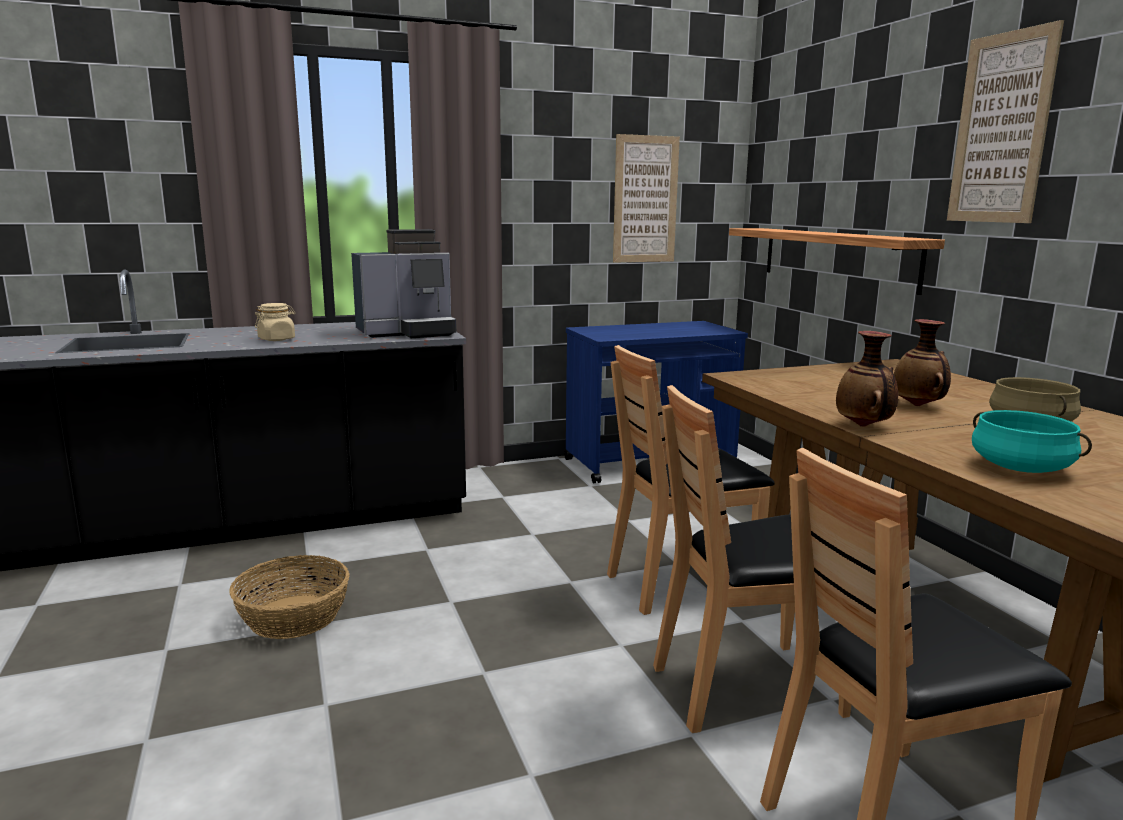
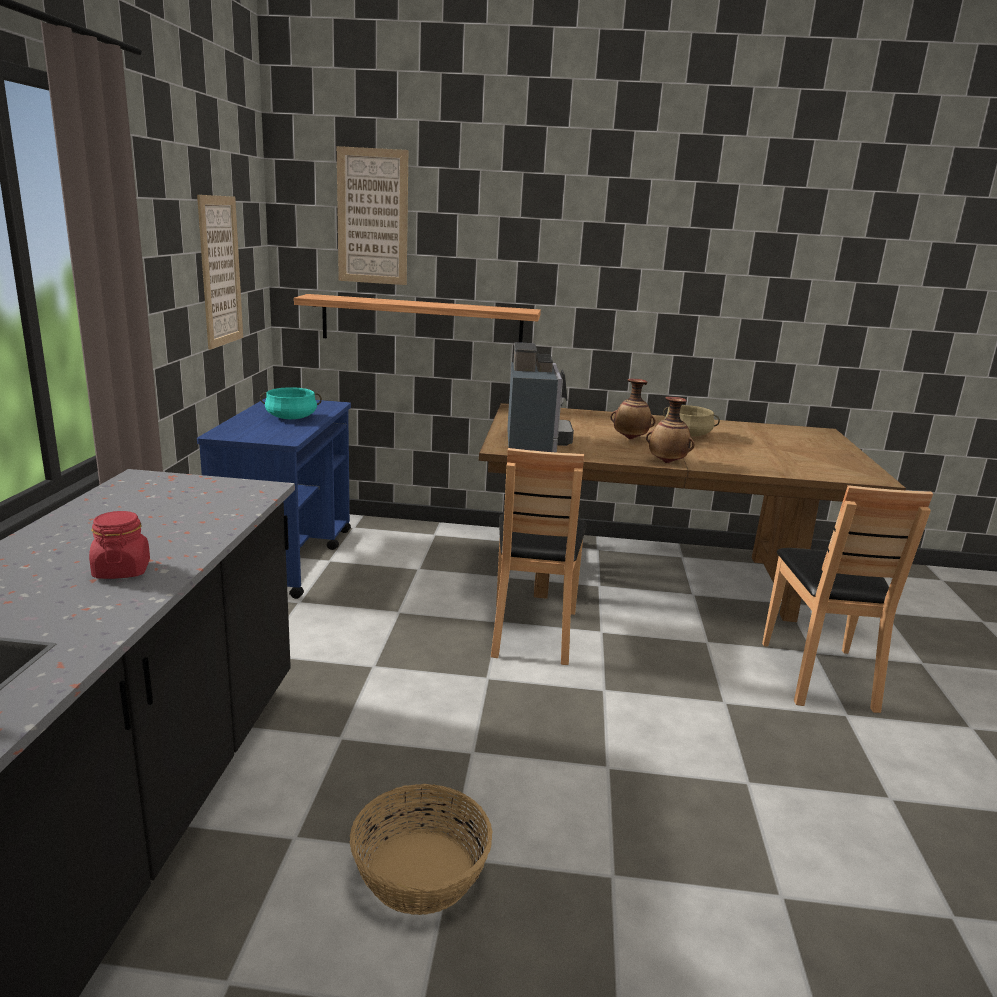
camera: 65 degrees left, 5 degrees up
(277, 339) = (122, 570): beige jar -> red jar
(408, 332) = (213, 498): coffee machine -> coffee machine (536, 442)
(747, 688) = (683, 663): brown chair -> none
(1001, 129) = (583, 231): picture -> picture (372, 217)
(1021, 468) = (764, 462): turquoise cooking pot -> turquoise cooking pot (291, 417)

